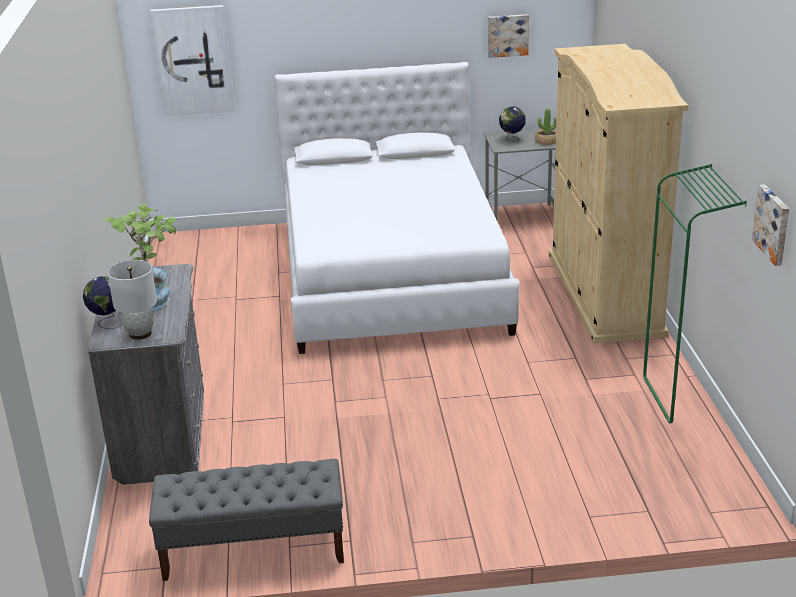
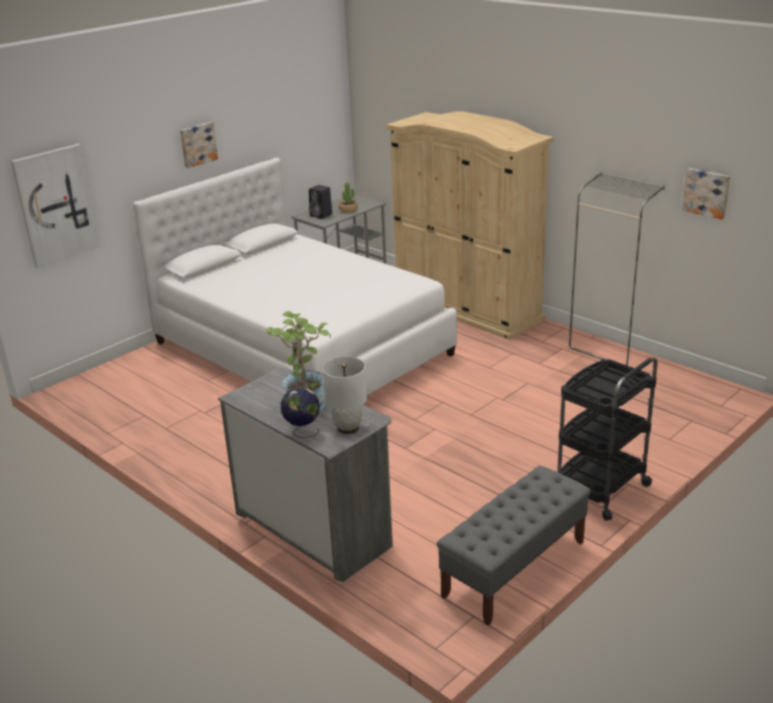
camera: 40 degrees left, 0 degrees up
(438, 525) = (599, 489): none -> black cart
(508, 35) = (298, 129): picture -> picture (198, 144)
(512, 139) = (321, 215): globe -> black speaker
(680, 398) = (607, 351): green clothes rack -> grey clothes rack

